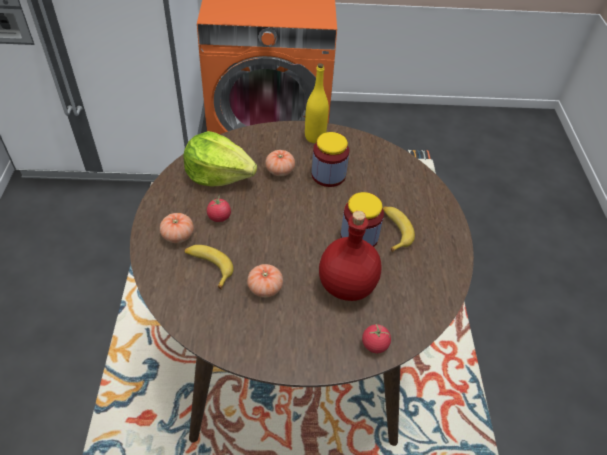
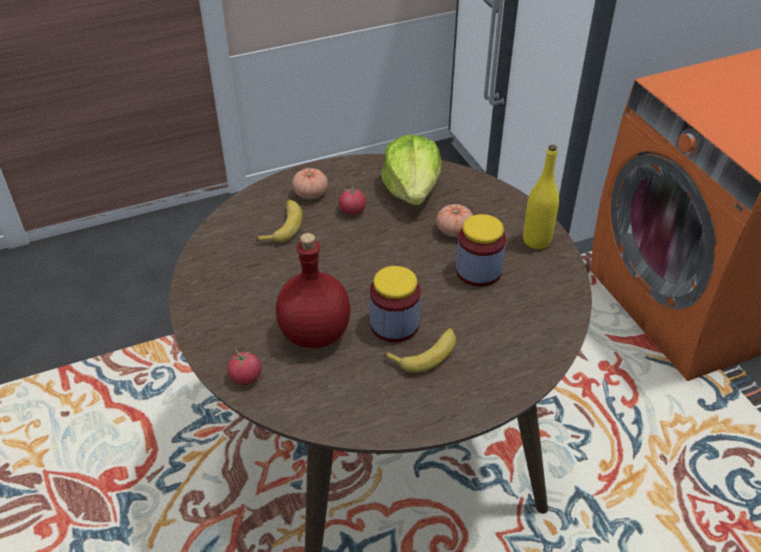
camera: 70 degrees right, 5 degrees down
(265, 288) = (278, 272): tomato -> none

